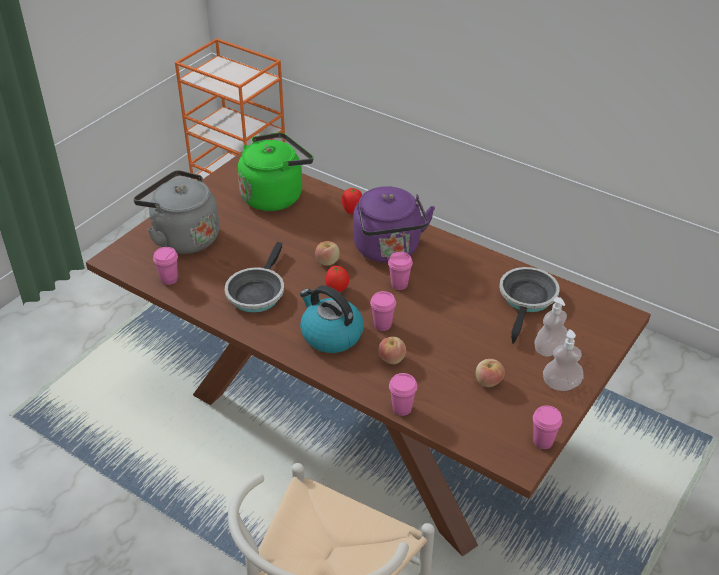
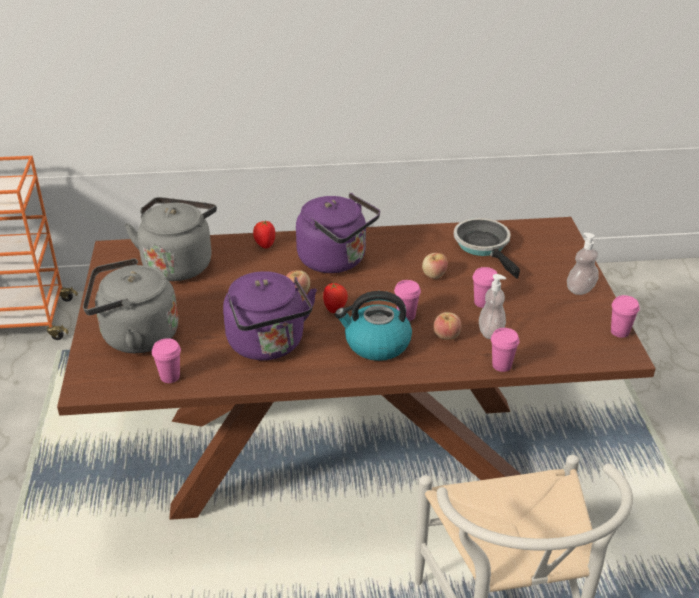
camera: 40 degrees left, 5 degrees down
(257, 292) = (268, 345): frying pan -> purple kettle
(275, 195) = (178, 264): green kettle -> grey kettle
(399, 284) = (378, 281): pink cup -> pink cup (483, 302)
(488, 381) = (533, 313): apple -> apple (434, 275)
(549, 349) = (542, 271): soap dispenser -> soap dispenser (490, 332)

